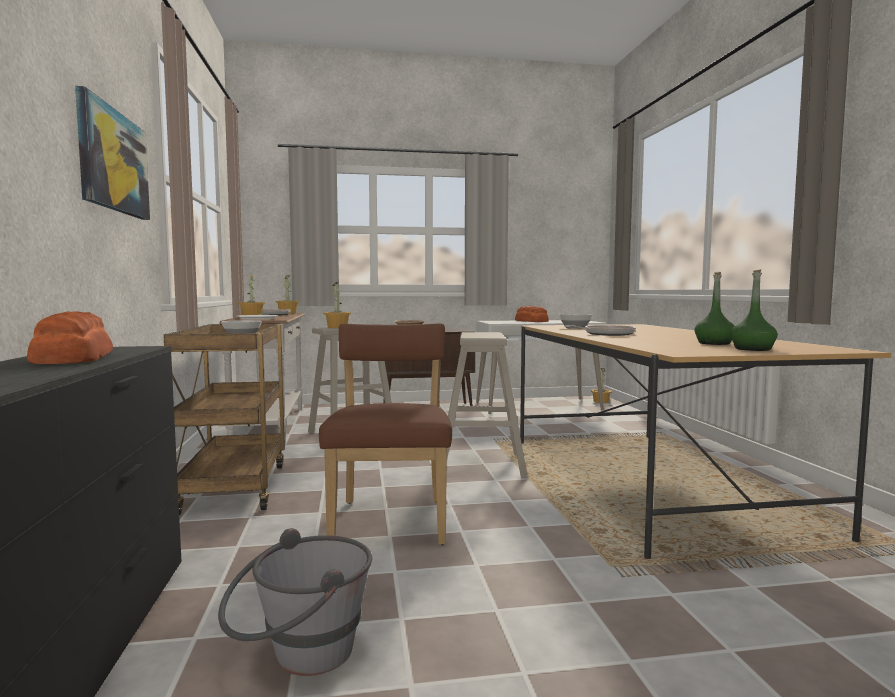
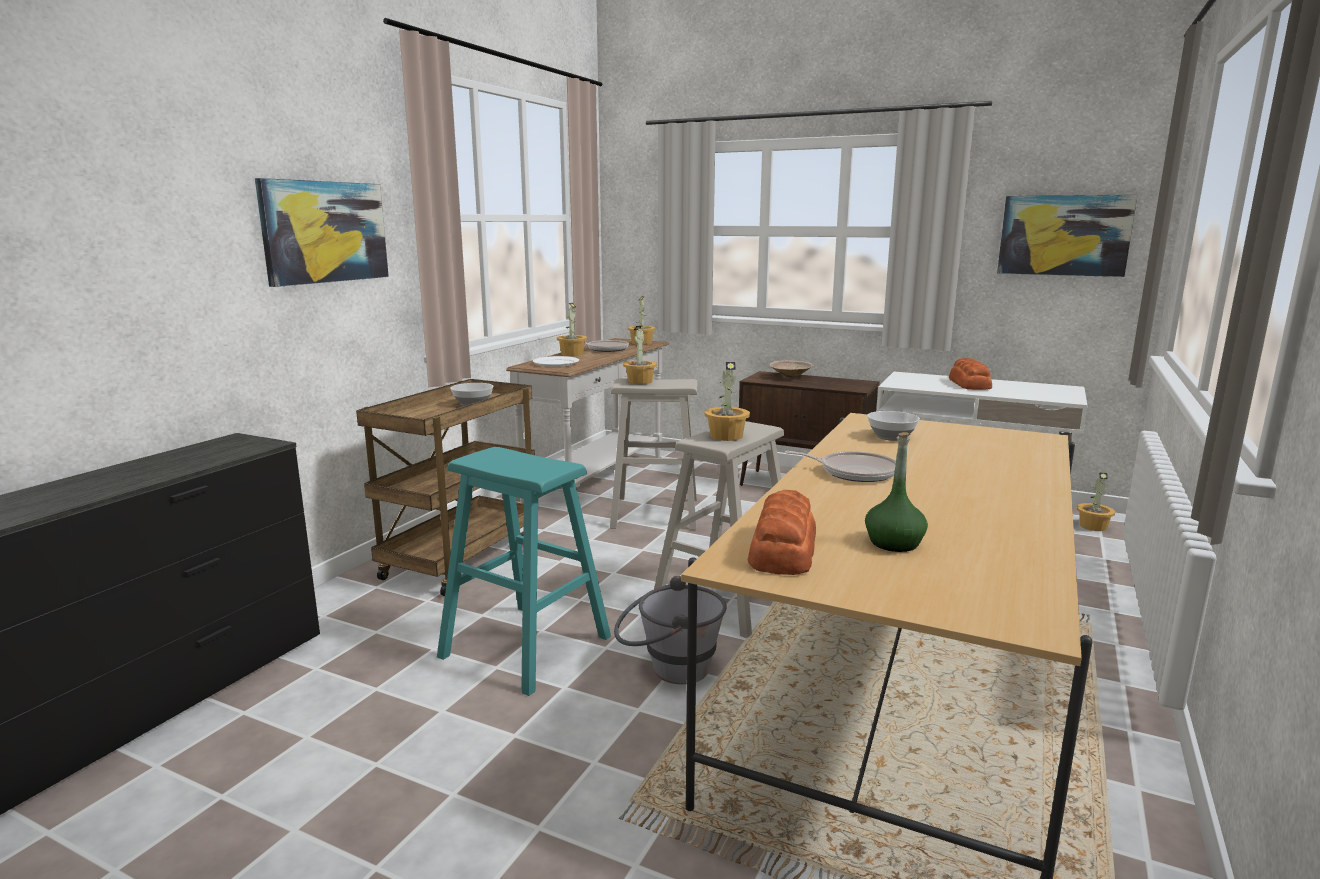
camera: 35 degrees right, 10 degrees up
(73, 358) = (172, 463): bread -> bread (782, 549)
(299, 658) = (269, 764): grey bucket -> grey bucket (668, 669)
(391, 519) = (526, 646): brown chair -> turquoise stool
(482, 335) = (726, 436): none -> potted plant
(558, 234) = (1064, 235): none -> picture
(752, 349) = (874, 579): green bottle -> none

